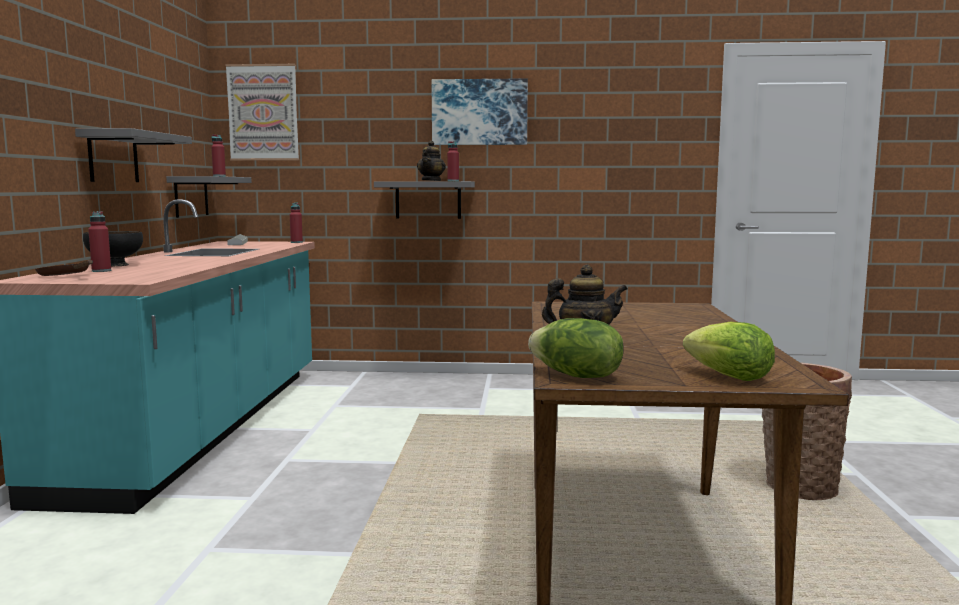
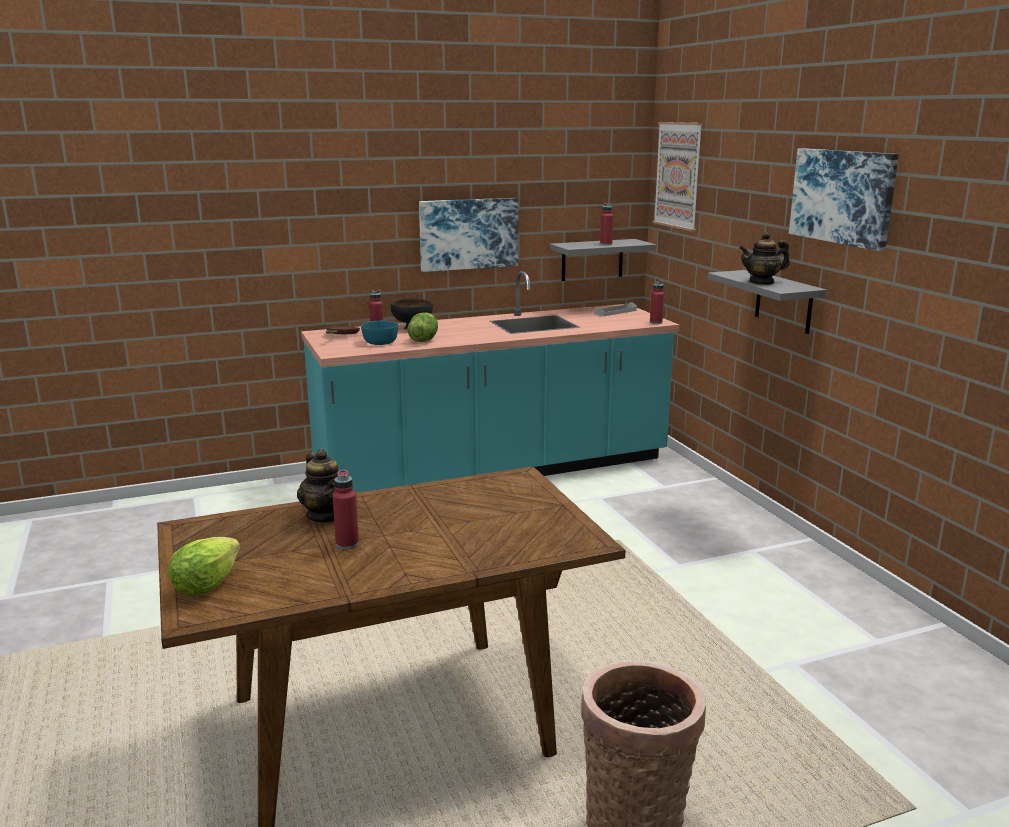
camera: 65 degrees right, 10 degrees up
(113, 157) = (468, 233): grey shelf -> picture
(143, 272) = (381, 342): none -> turquoise bowl
(453, 181) = (794, 285): red bottle -> red bottle (347, 544)
(576, 376) = (194, 529): lettuce -> lettuce (423, 340)

